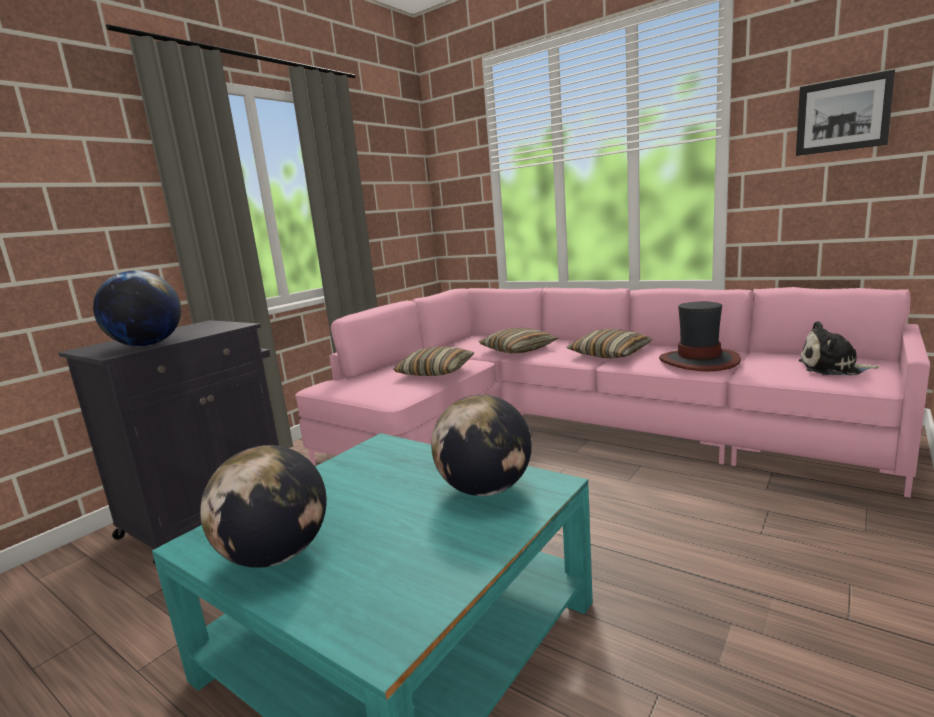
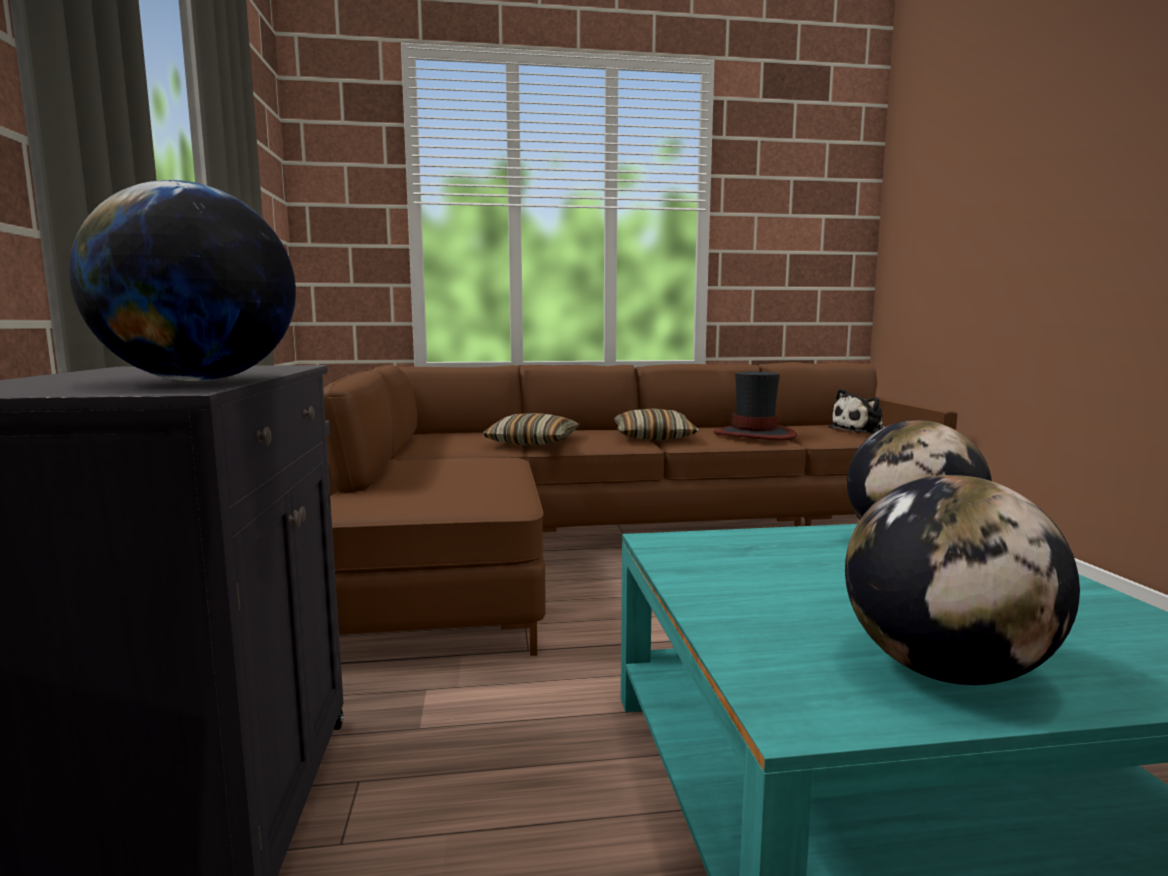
camera: 45 degrees left, 5 degrees down
(436, 372) = (489, 470): pillow -> none
(567, 428) = (605, 540): pink sofa -> brown sofa
(842, 115) = (801, 210): picture -> none

